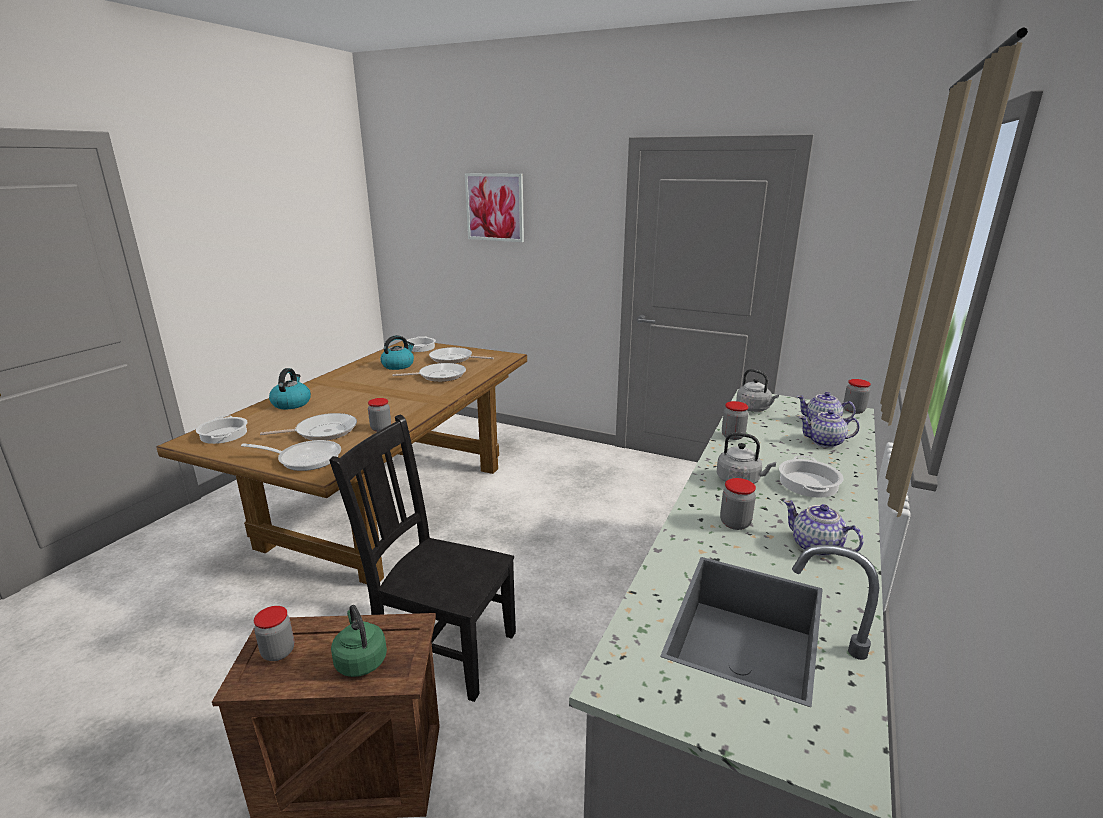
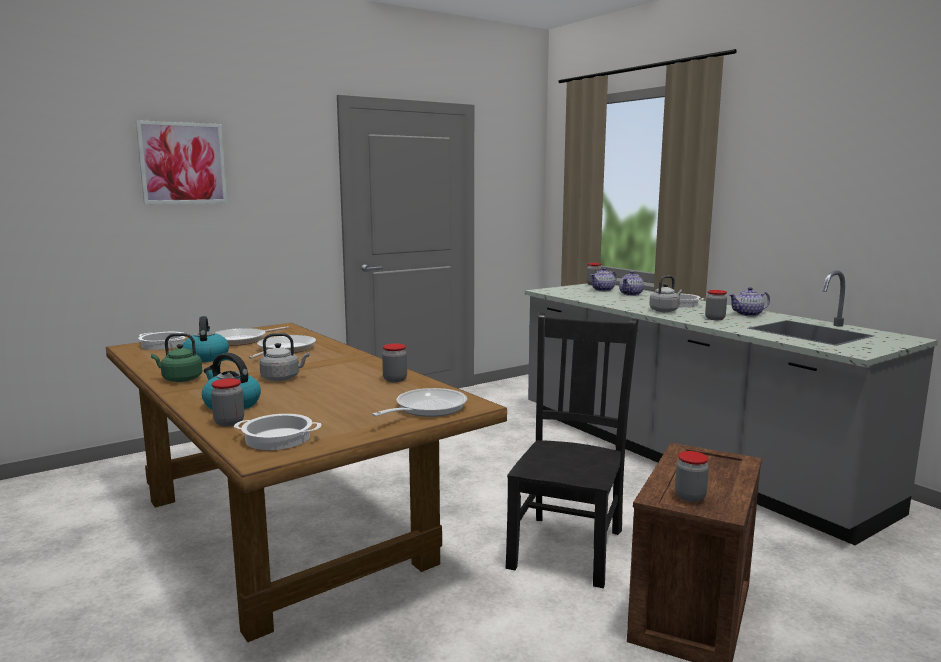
camera: 60 degrees left, 10 degrees down
(323, 432) = (360, 398): frying pan -> none
(360, 660) = (716, 470): green kettle -> green kettle (180, 379)
(441, 648) = (568, 546): black chair -> black chair turned 150 degrees clockwise
(733, 436) = (601, 302): jar -> jar (229, 422)
(754, 409) = (565, 293): grey kettle -> grey kettle (282, 378)

